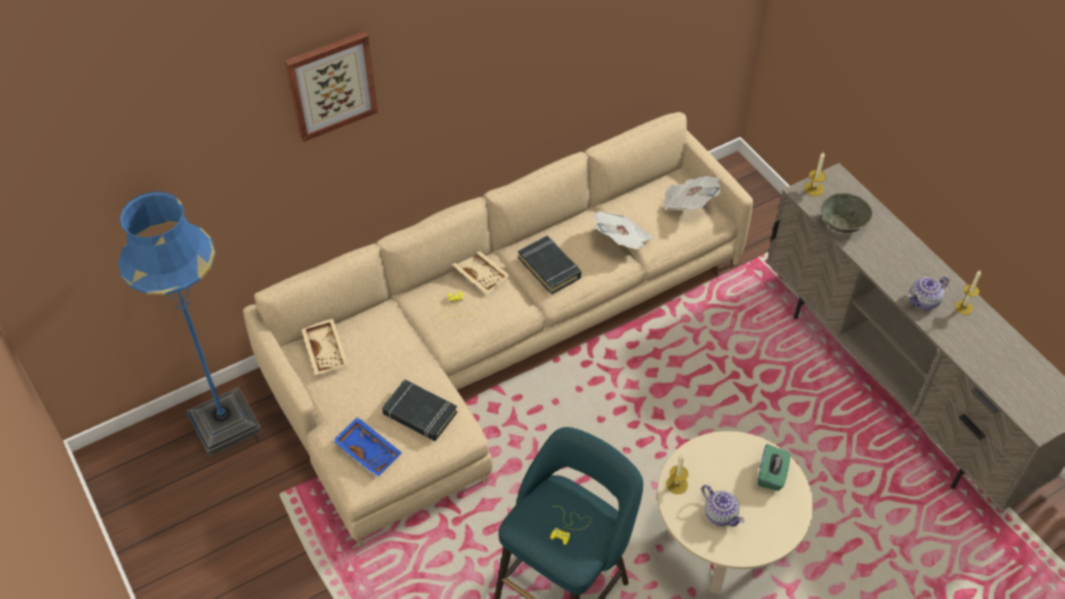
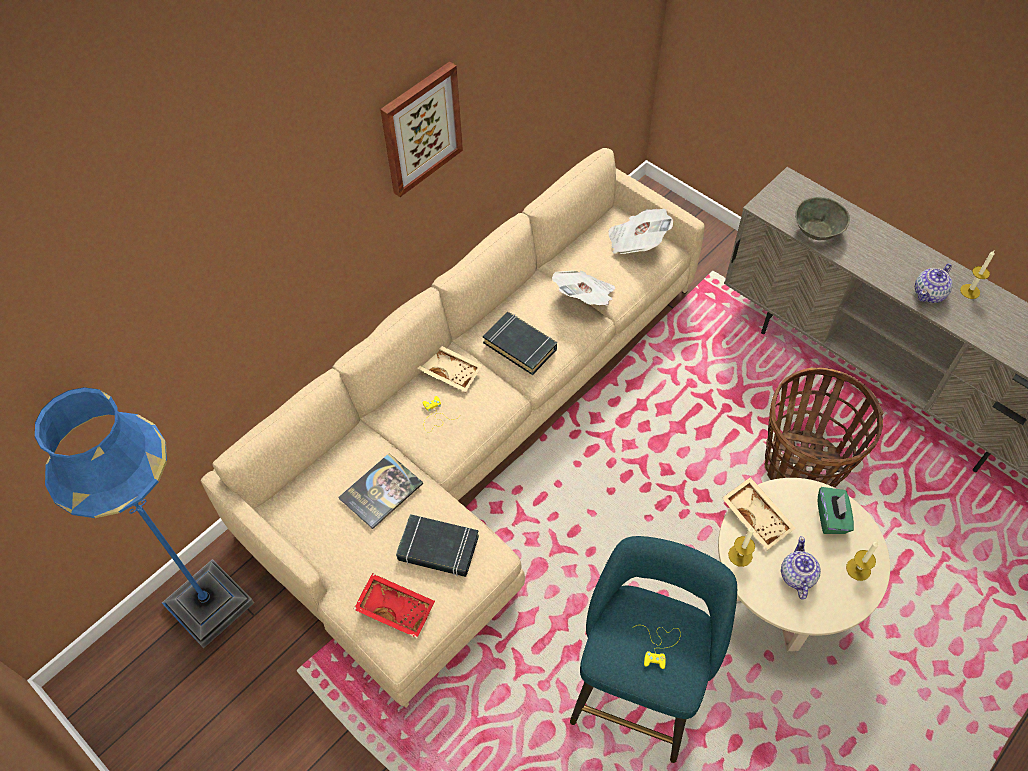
camera: 15 degrees left, 5 degrees up
(326, 351) = (310, 502): beige tray -> beige tray (757, 516)
(331, 85) = (253, 204): picture -> picture (420, 129)
(369, 450) = (396, 607): blue tray -> red tray
(388, 357) = (381, 491): none -> book
(720, 514) = (796, 576): teapot -> teapot turned 120 degrees counterclockwise
(787, 443) = (802, 466): none -> basket
(814, 189) = (774, 200): candle -> candle (858, 569)

